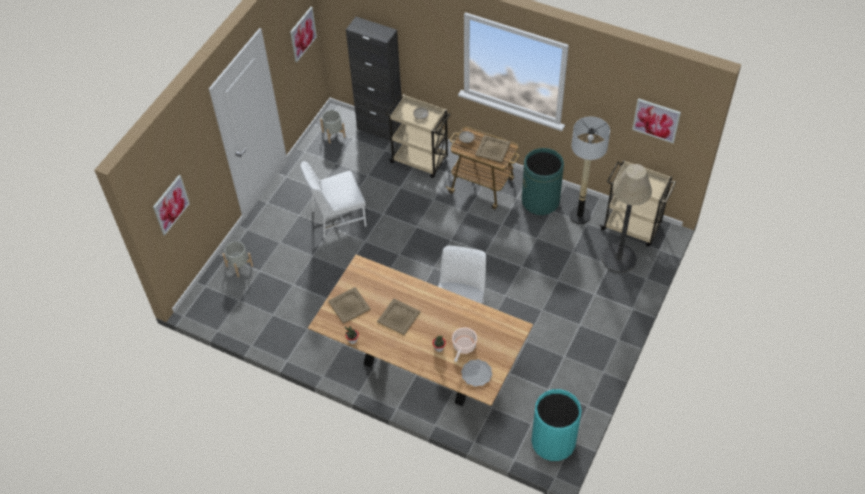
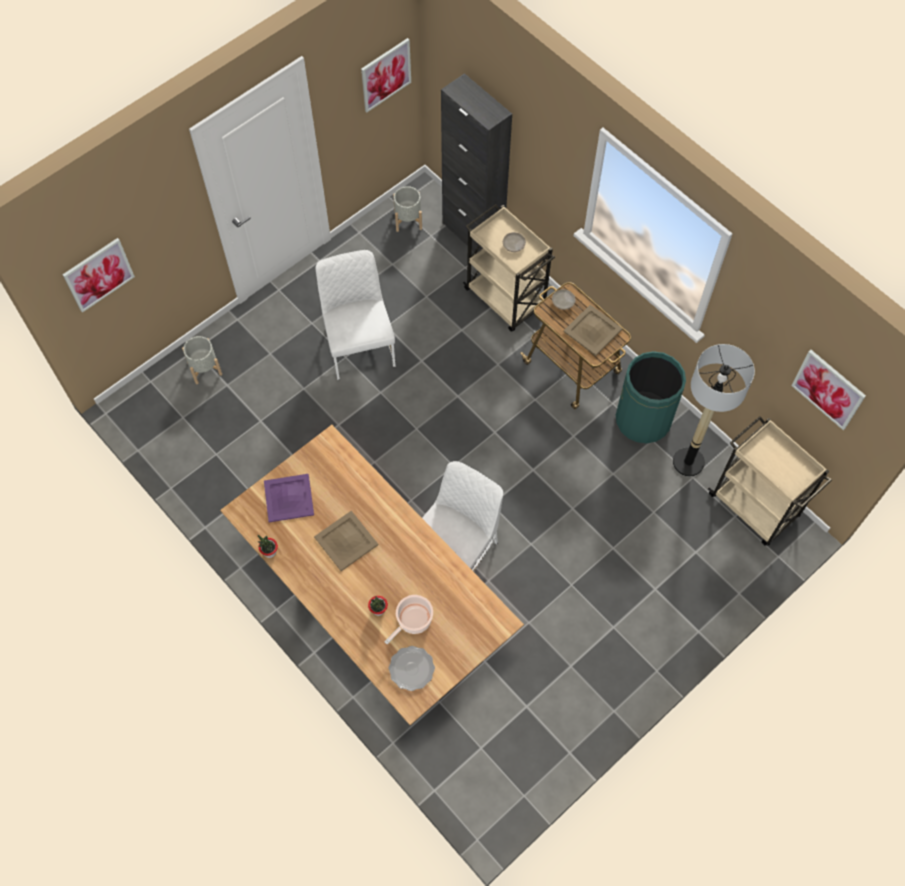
camera: 20 degrees right, 10 degrees up
(337, 218) = (359, 345): white chair -> white chair turned 75 degrees clockwise
(349, 305) = (289, 497): beige tray -> purple tray
(553, 442) = (498, 787): turquoise trash can -> none
(619, 258) = (714, 548): floor lamp -> none

